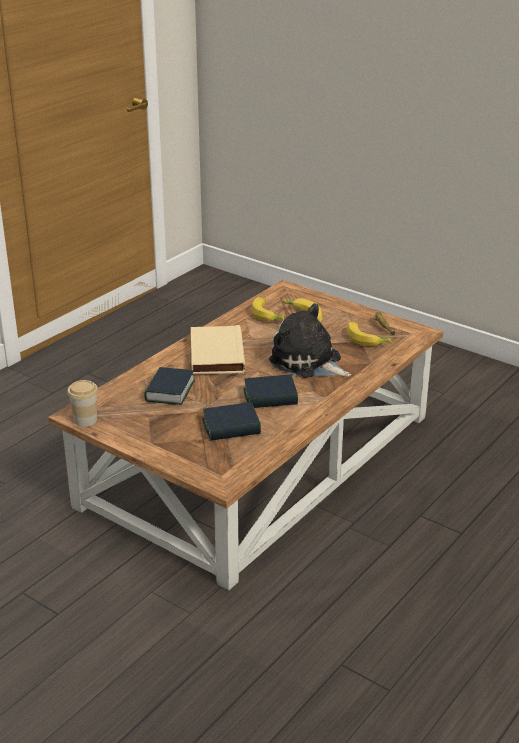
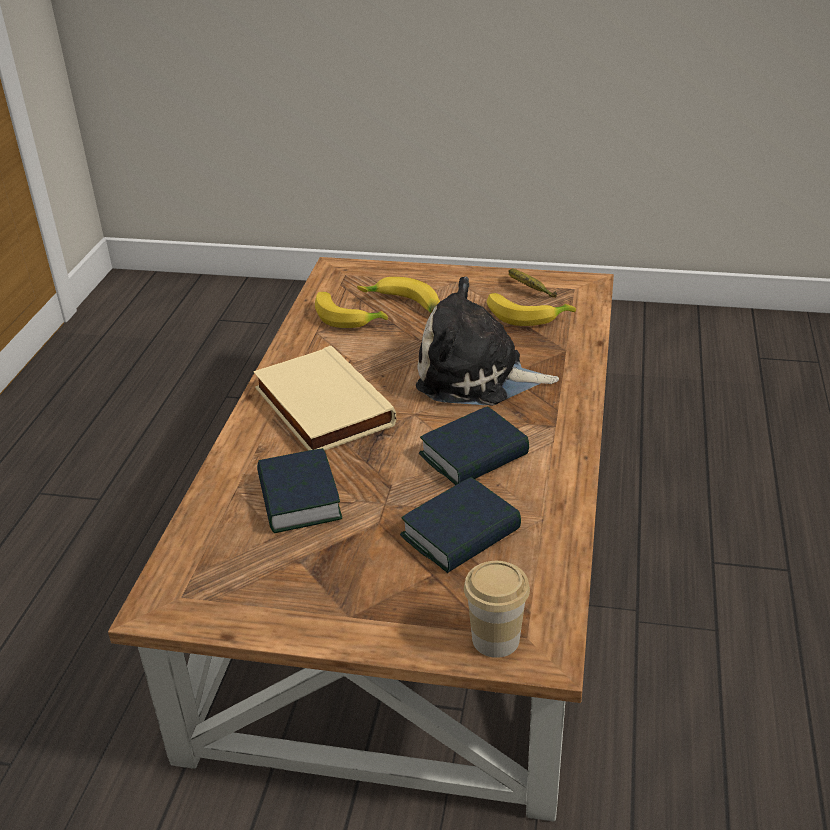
camera: 25 degrees left, 5 degrees up
(85, 420) = (189, 612): cup -> cup (495, 639)

